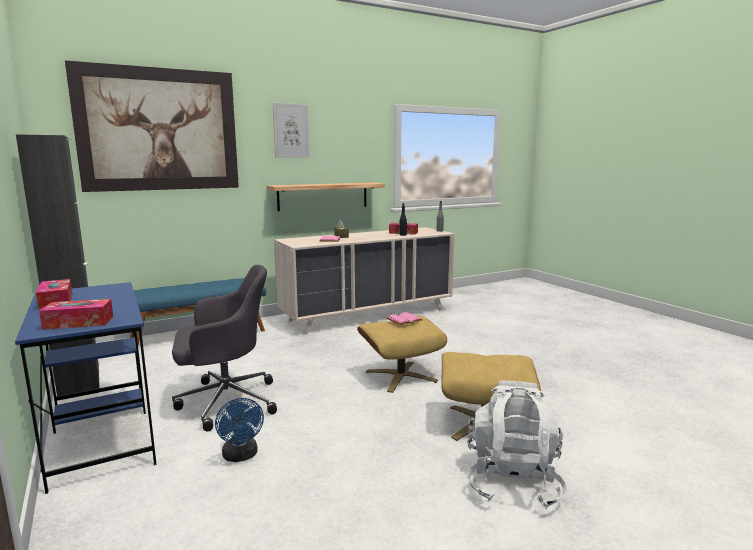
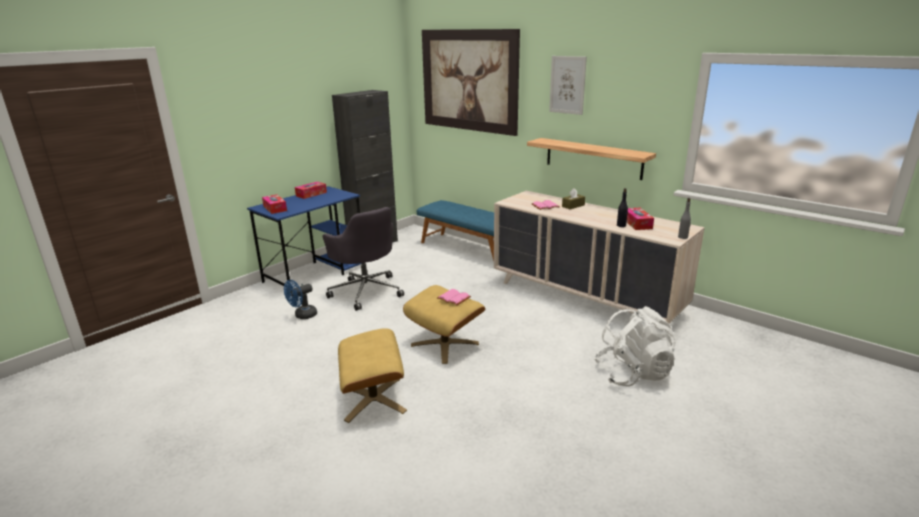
camera: 70 degrees right, 10 degrees up
(512, 481) = (290, 421): white backpack -> white backpack (633, 373)

